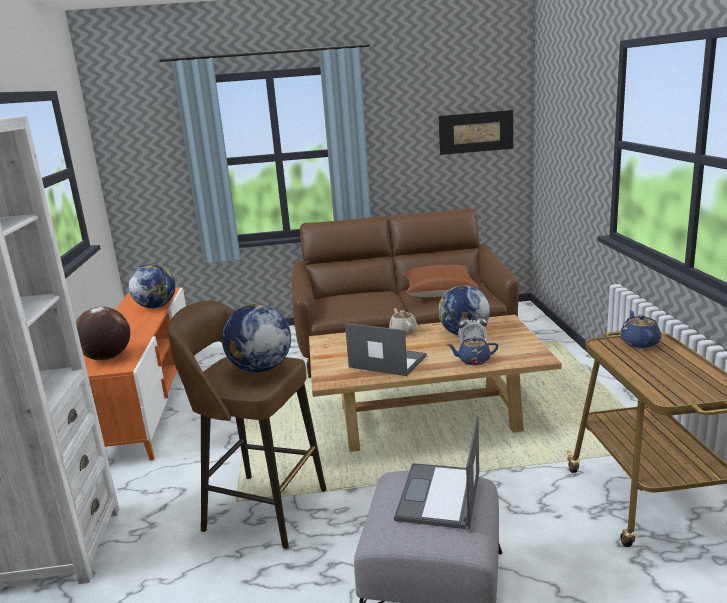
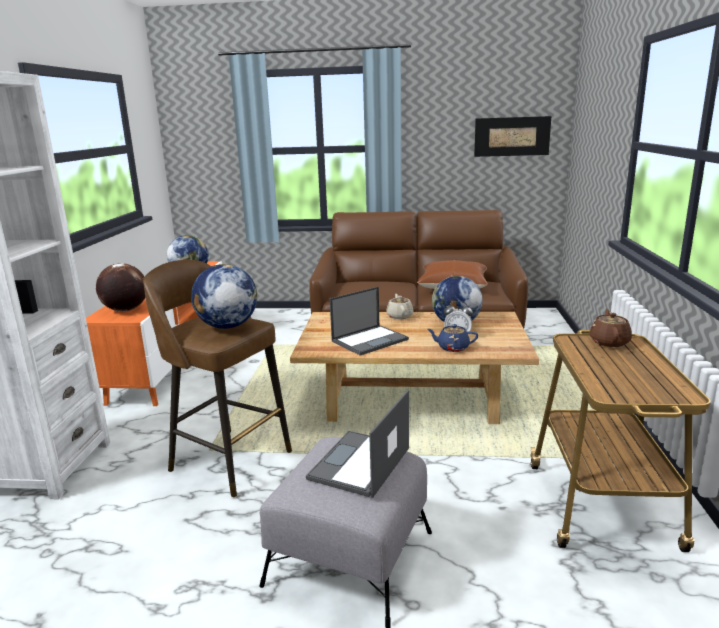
camera: 10 degrees right, 0 degrees up
(386, 361) = (370, 340): laptop -> laptop turned 105 degrees clockwise
(639, 342) = (609, 342): blue teapot -> brown teapot

